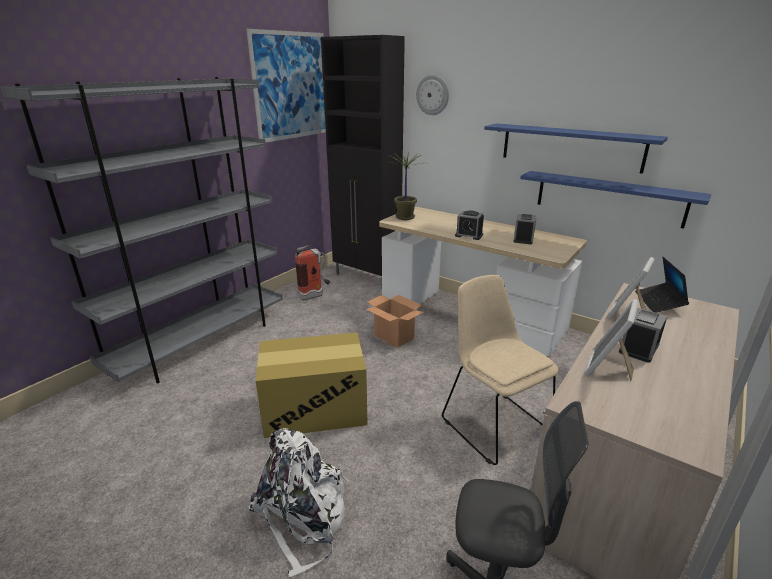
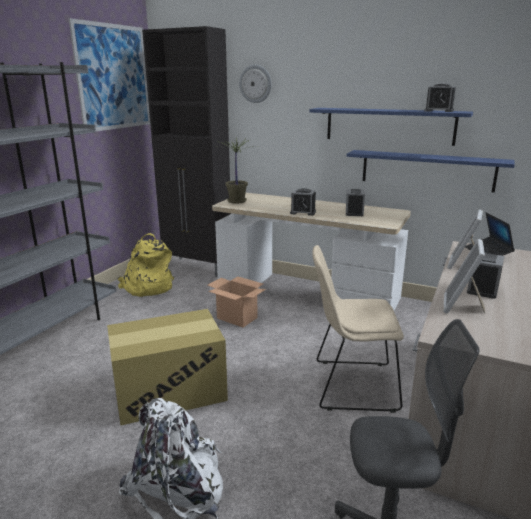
camera: 10 degrees left, 5 degrees down
(315, 295) = (147, 287): fire extinguisher -> yellow backpack
(493, 423) = (351, 385): beige chair -> beige chair turned 45 degrees counterclockwise
(627, 134) = (439, 111): none -> alarm clock

